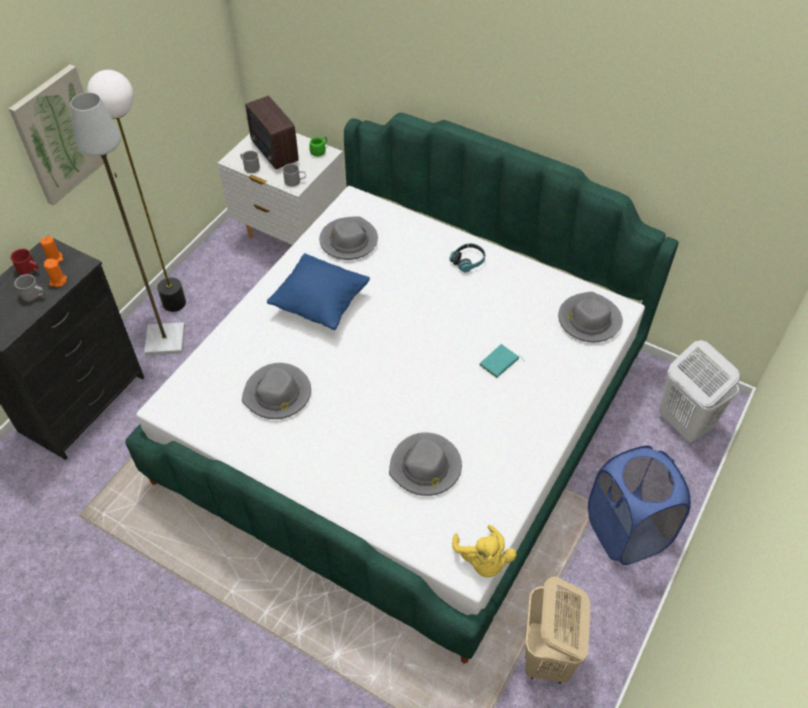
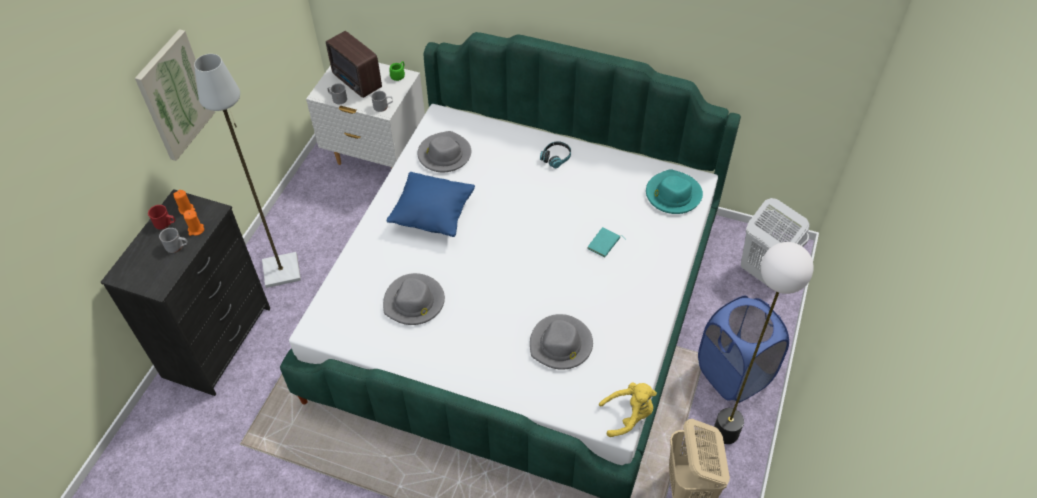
camera: 10 degrees left, 0 degrees up
(174, 302) = (281, 234): floor lamp -> floor lamp (726, 432)
(483, 561) = (628, 416): yellow plush toy -> yellow plush toy turned 75 degrees counterclockwise
(588, 320) = (673, 195): grey hat -> turquoise hat

